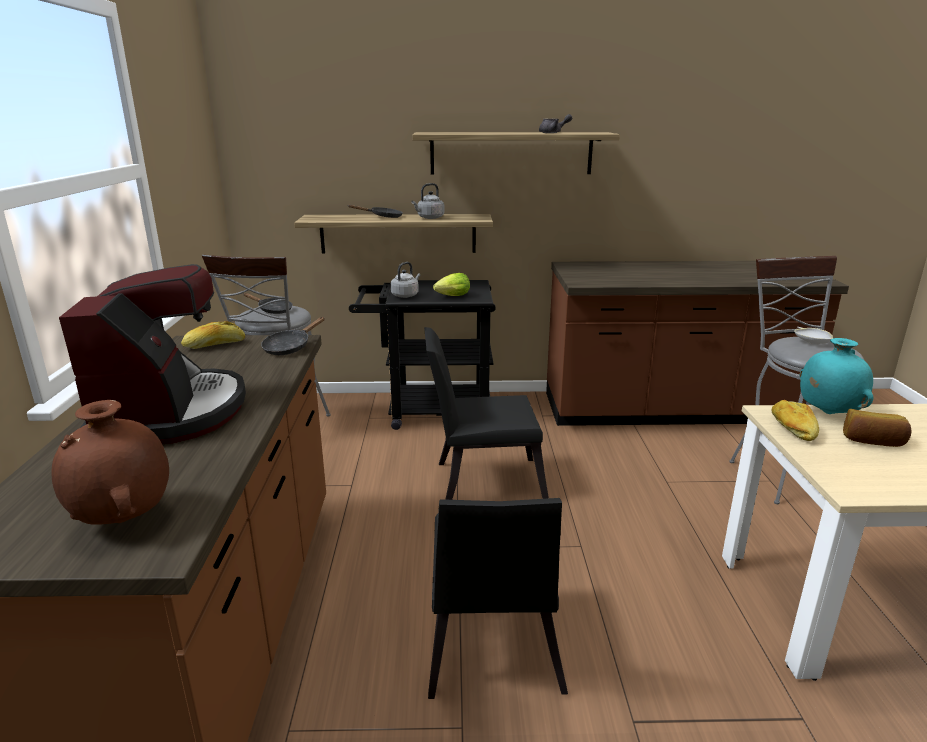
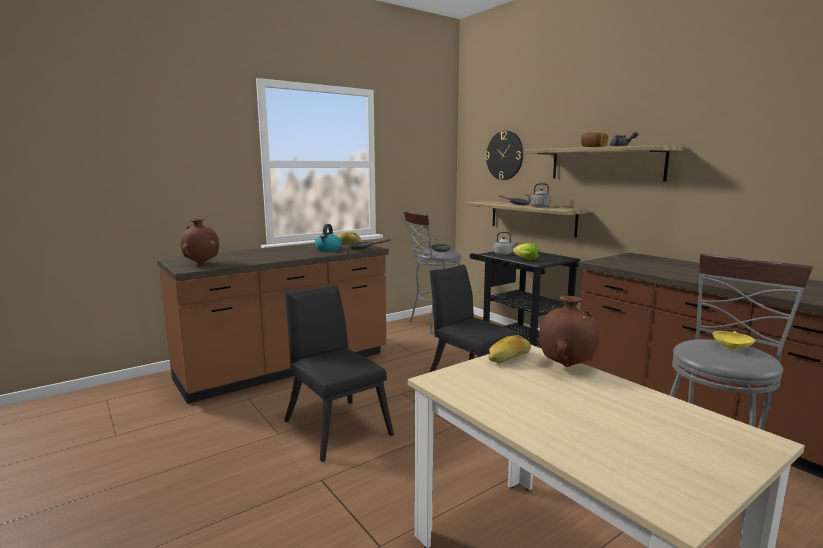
camera: 55 degrees right, 10 degrees down
(170, 413) = (278, 252): coffee machine -> none
(237, 370) = (328, 249): none -> kettle
(332, 139) = (504, 155): none -> wall clock
(490, 647) = (335, 425): black chair -> black chair turned 90 degrees clockwise
(811, 342) = (731, 347): white bowl -> yellow bowl
(827, 413) = (566, 366): turquoise vase -> brown vase
(872, 441) = (538, 383): bread -> bread (593, 147)

